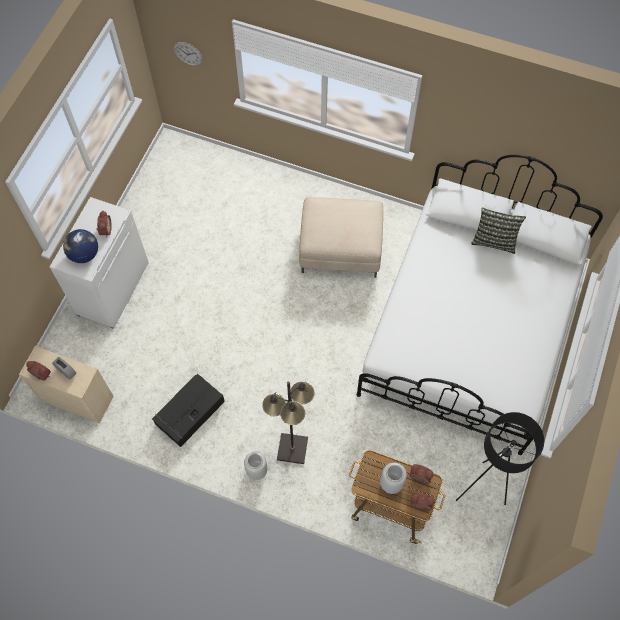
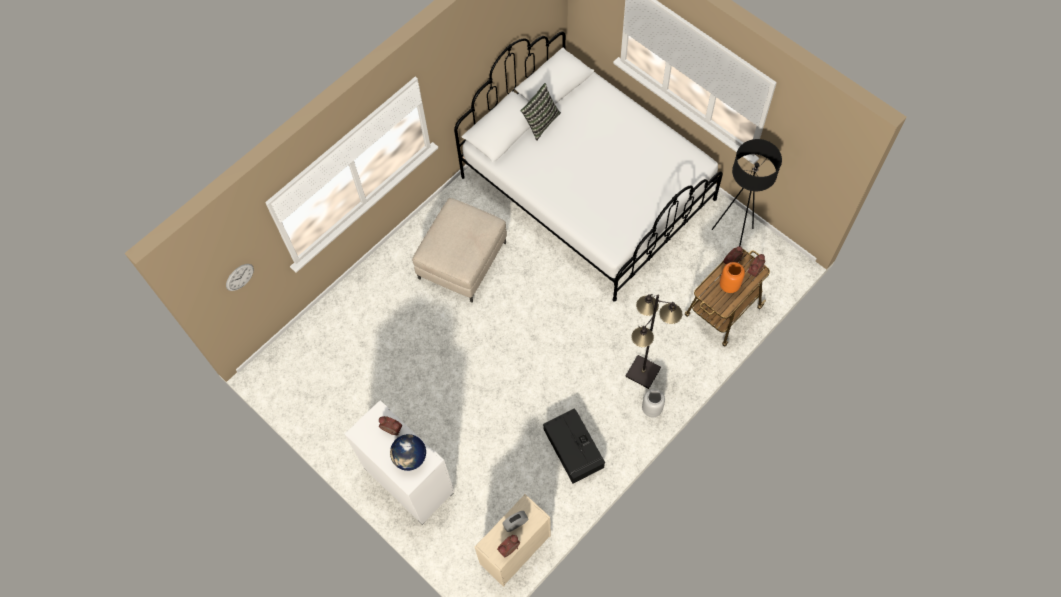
camera: 65 degrees left, 0 degrees up
(391, 483) = (729, 286): grey vase -> orange vase

